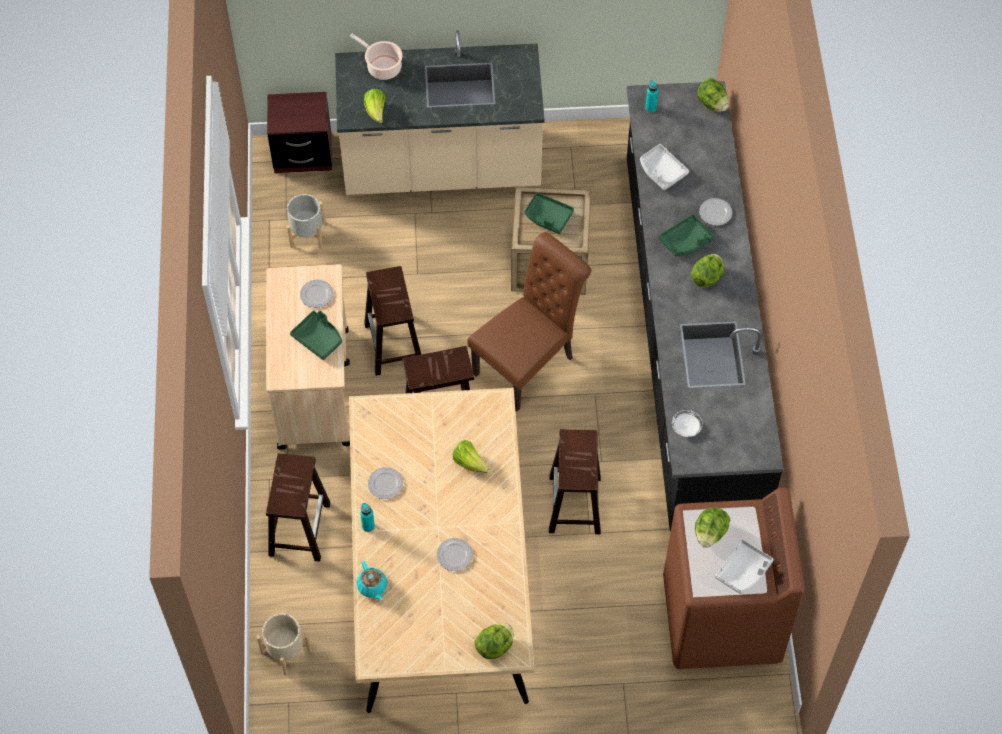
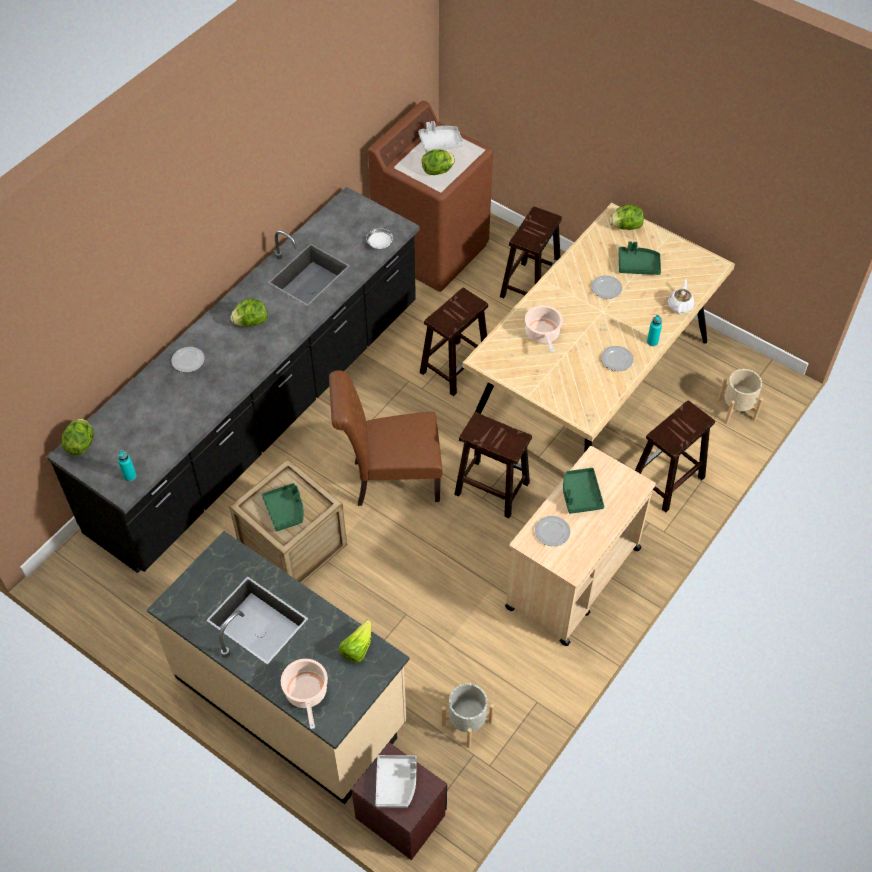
camera: 140 degrees left, 5 degrees down
(372, 586) = (680, 305): turquoise teapot -> white teapot
(394, 346) = (479, 566): brown stool -> brown stool (530, 285)
(469, 463) = (542, 335): lettuce -> cooking pot
(661, 171) = (186, 419): grey tray -> grey tray (396, 783)
(686, 241) = (234, 356): green tray -> green tray (638, 265)

